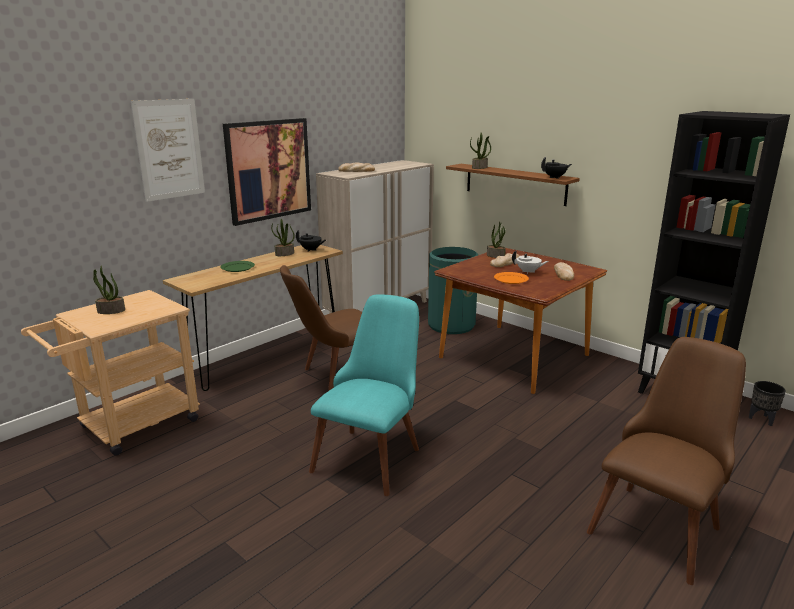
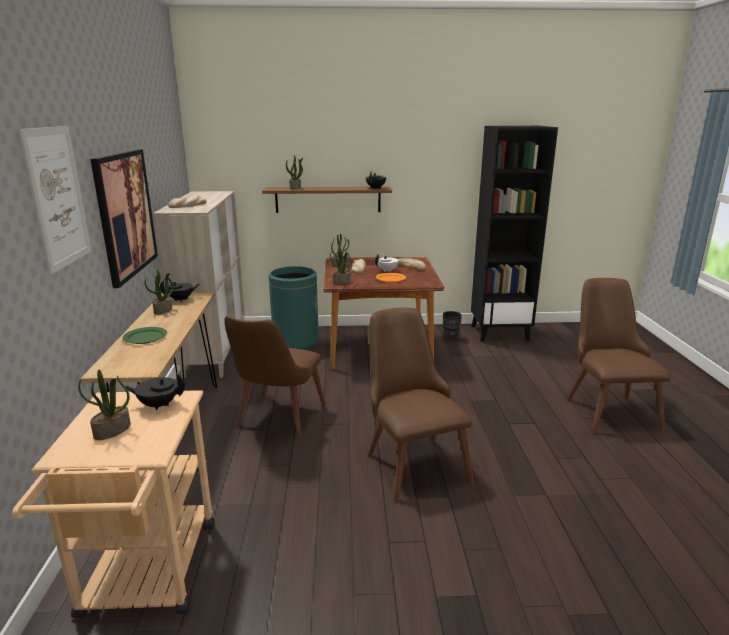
camera: 45 degrees left, 0 degrees up
(153, 307) = (158, 405): none -> black teapot
(373, 452) = (411, 460): turquoise chair -> brown chair
(460, 270) = (341, 282): none -> potted plant
(762, 420) = (552, 332): black planter -> black planter (451, 338)

